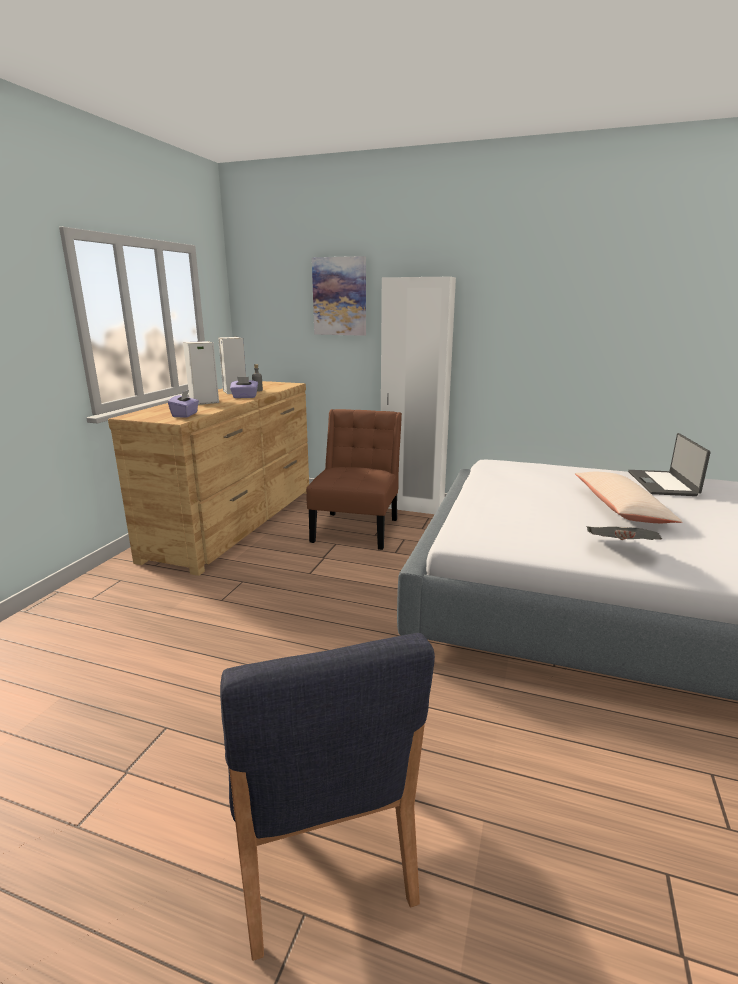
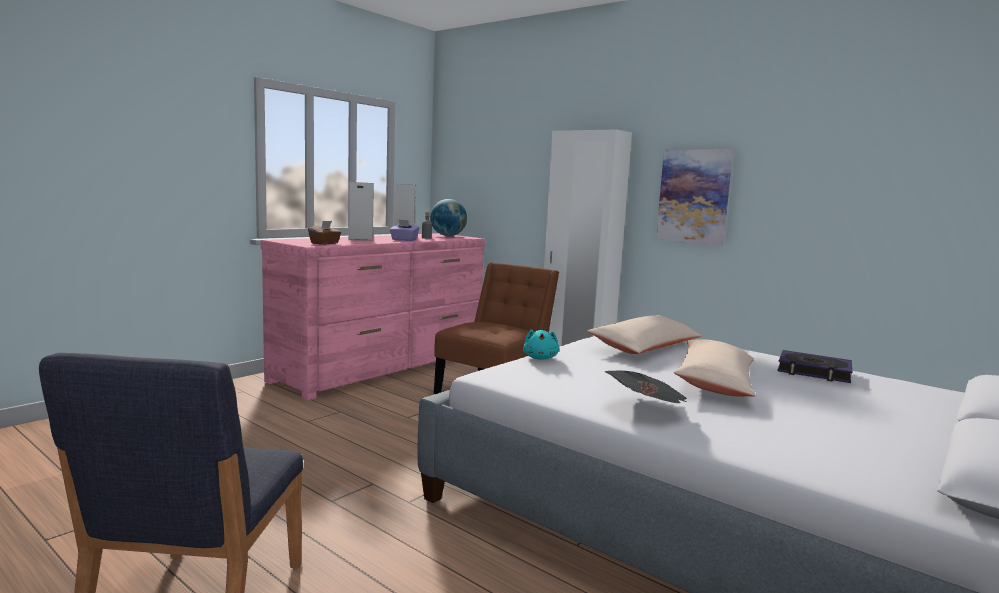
camera: 20 degrees right, 10 degrees down
(185, 415) = (325, 243): purple tissue box -> brown tissue box
(236, 521) = (384, 367): brown dresser -> pink dresser
(268, 384) = (448, 236): none -> globe
(339, 296) = (524, 152): picture -> picture (694, 196)
(472, 510) = (540, 358): none -> turquoise plush toy
(529, 481) = (644, 347): none -> beige pillow
(663, 483) = (813, 372): laptop -> book

